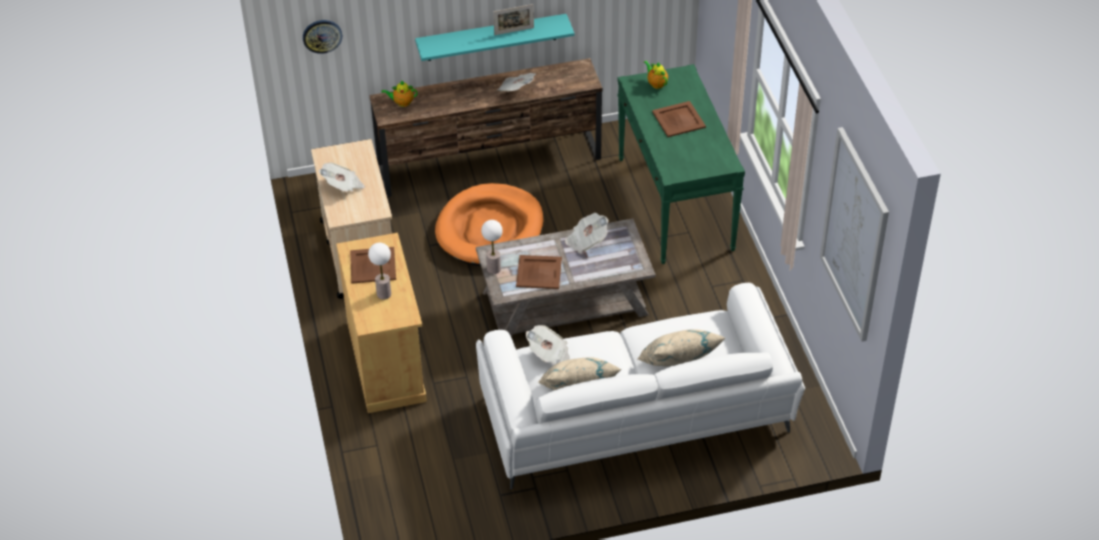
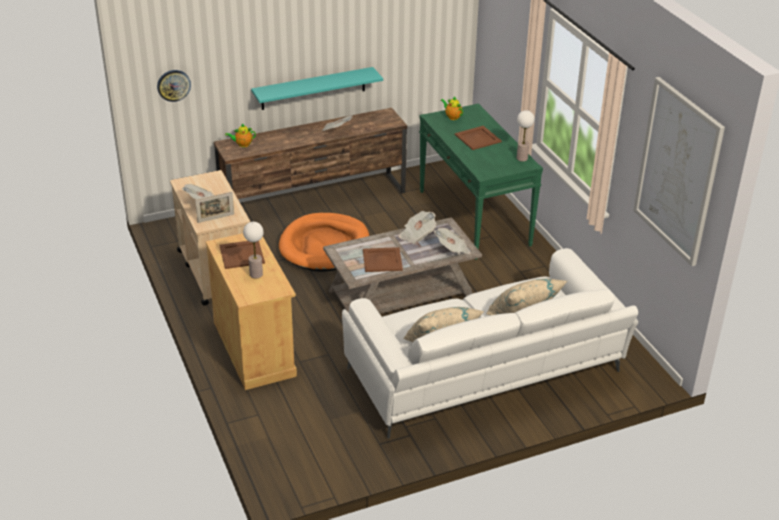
camera: 10 degrees left, 10 degrees down
(493, 269) = (342, 260): table lamp -> table lamp (522, 158)
(514, 31) = (333, 79): picture frame -> picture frame (216, 218)
(549, 354) = (407, 317): newspaper -> newspaper (452, 249)

